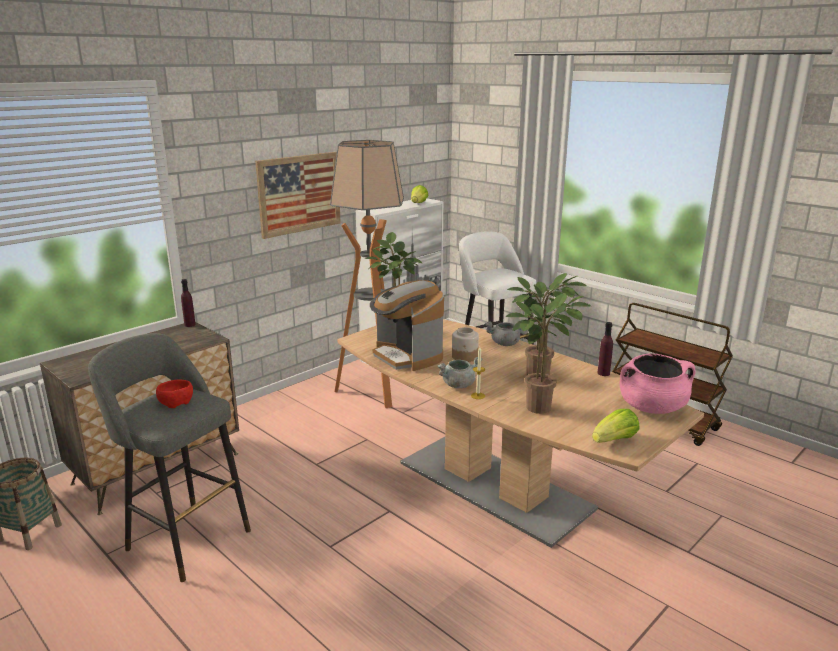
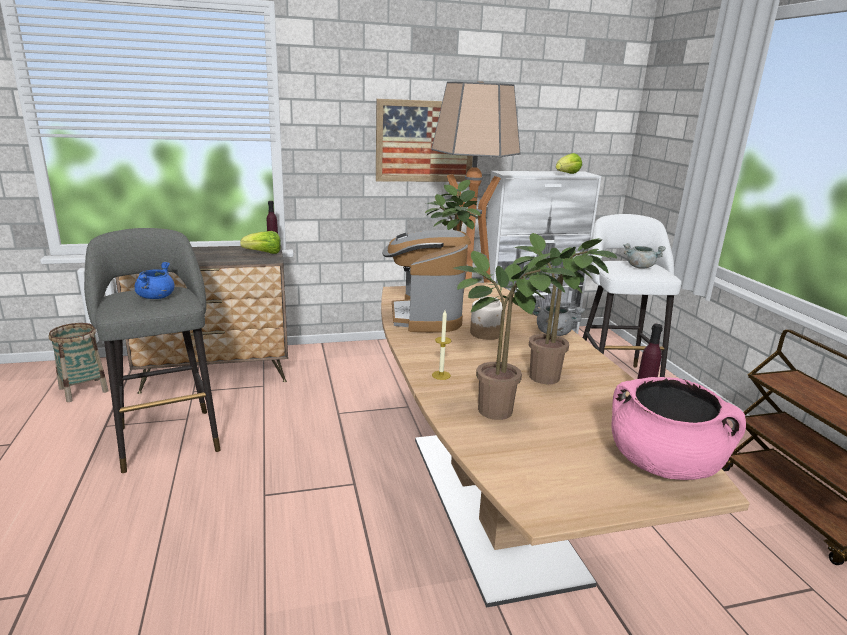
camera: 30 degrees right, 0 degrees up
(175, 402) = (156, 297): red bowl -> blue cooking pot
(458, 385) = (436, 358): grey cooking pot -> grey cooking pot (640, 267)
(615, 440) = (544, 487): lettuce -> lettuce (264, 253)

